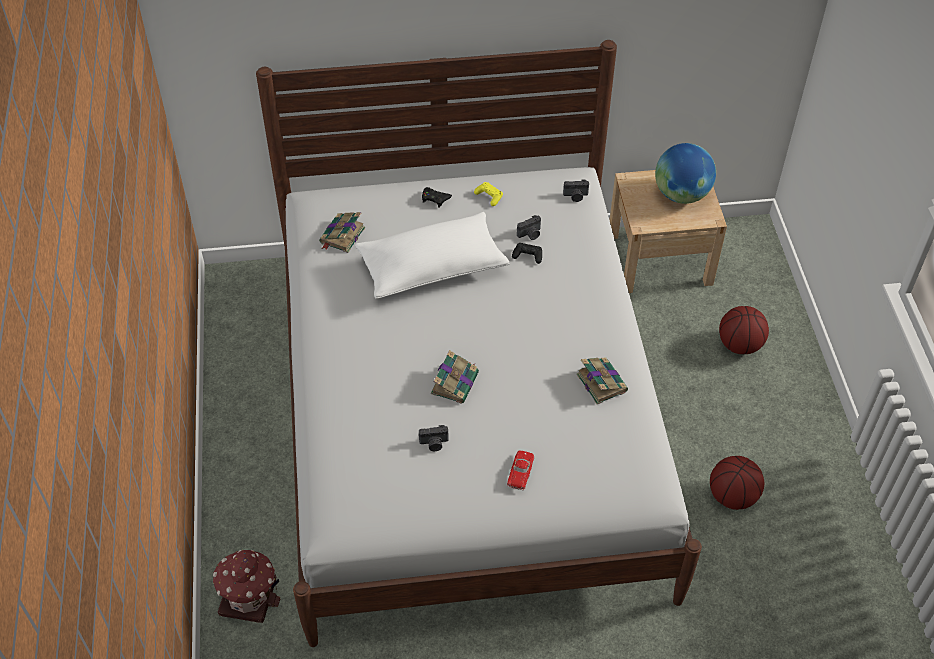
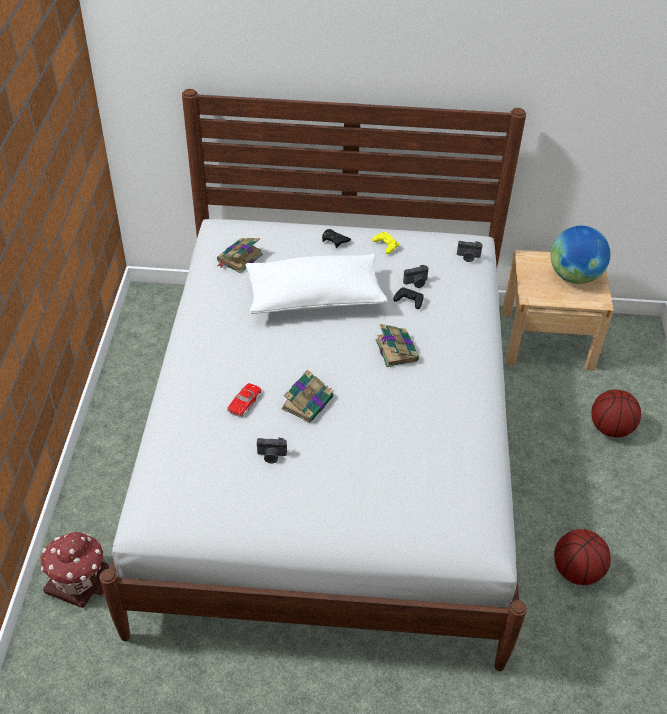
camera: 10 degrees right, 5 degrees down
(520, 472) = (350, 498): red toy car -> red toy car (244, 402)
(601, 382) = (453, 426): book -> book (396, 349)

